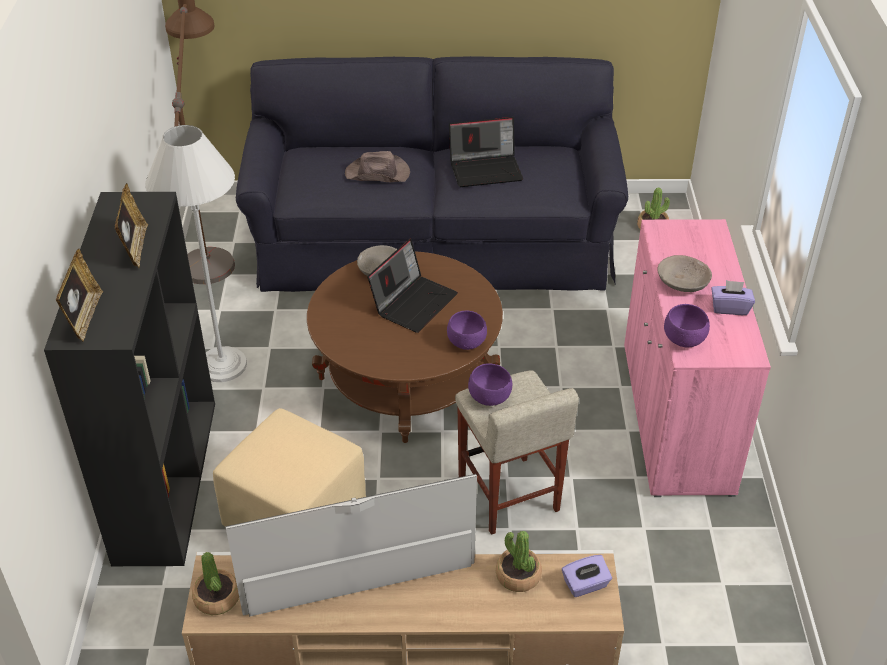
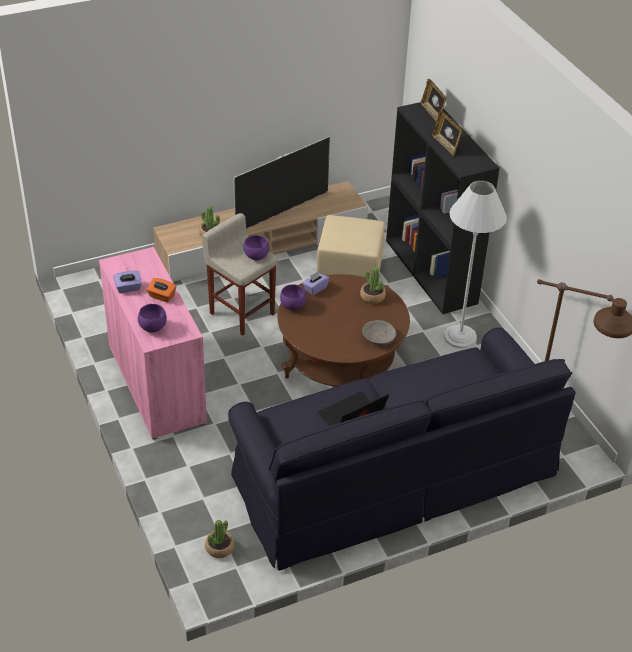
camera: 155 degrees right, 0 degrees up
(217, 598) = (343, 194): potted plant -> potted plant (372, 297)
(378, 174) = (429, 388): brown hat -> none
(414, 302) = (341, 323): laptop -> none
(585, 585) = (177, 238): purple tissue box -> purple tissue box (315, 289)
(682, 283) = (161, 296): grey bowl -> orange tissue box
(685, 340) = (150, 262): purple bowl -> purple bowl (152, 328)

